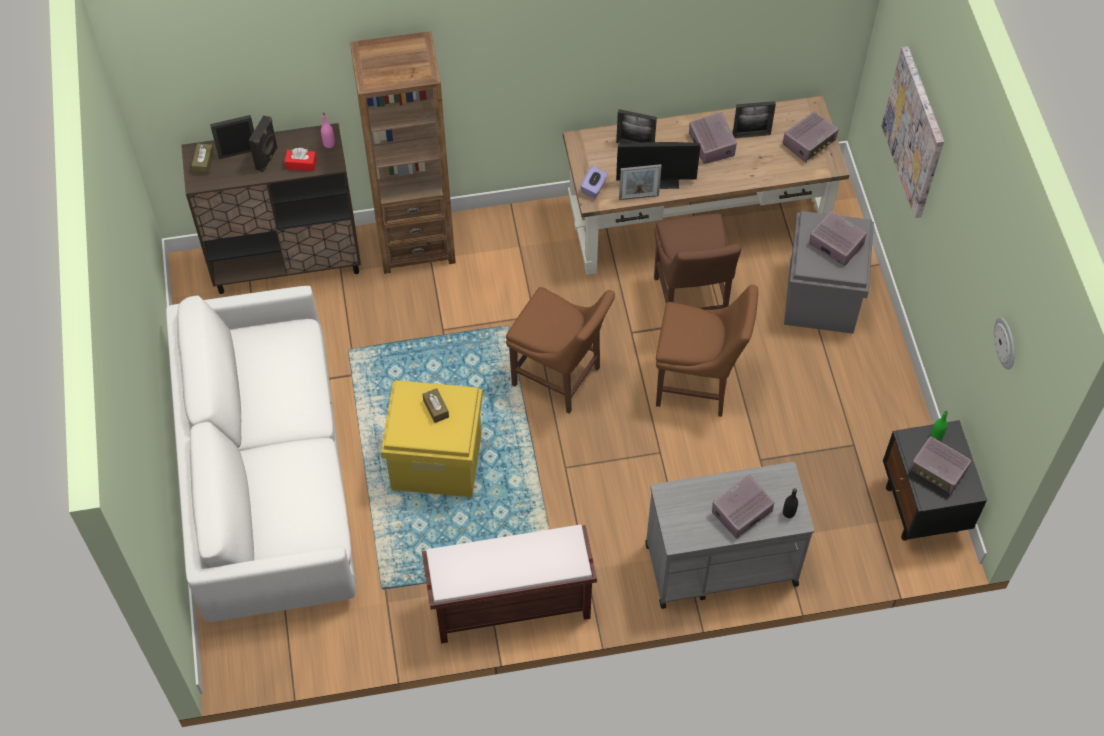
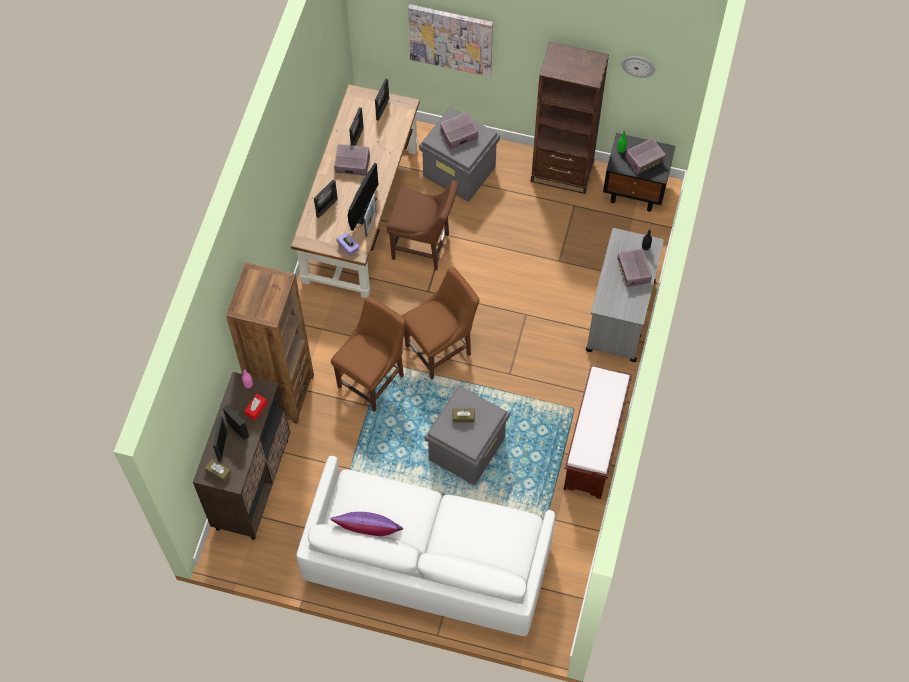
camera: 65 degrees left, 5 degrees up
(241, 377) = (369, 533): none -> purple pillow
(438, 461) = (467, 448): yellow storage box -> grey storage box
(698, 386) = (488, 271): brown chair -> brown chair (373, 379)
(809, 143) = (382, 109): radio -> picture frame
(895, 411) = (562, 172): none -> brown bookcase

